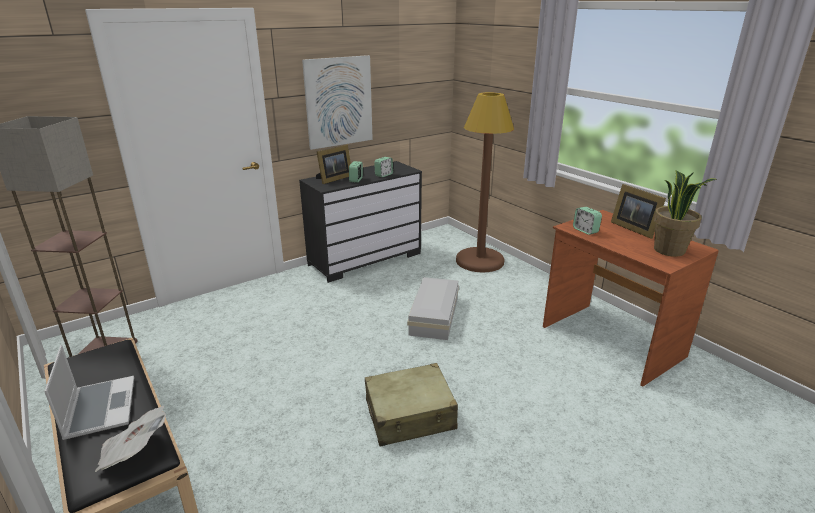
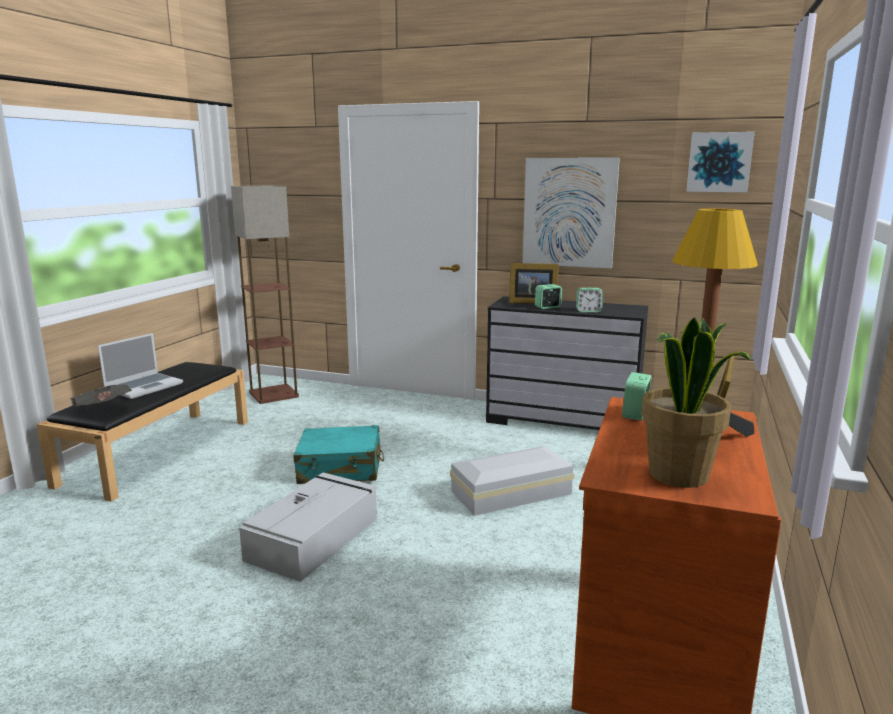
camera: 55 degrees right, 10 degrees down
(317, 368) = (340, 469): none -> turquoise suitcase
(410, 415) = (315, 537): beige suitcase -> grey storage box
(425, 55) = (719, 162): none -> picture

